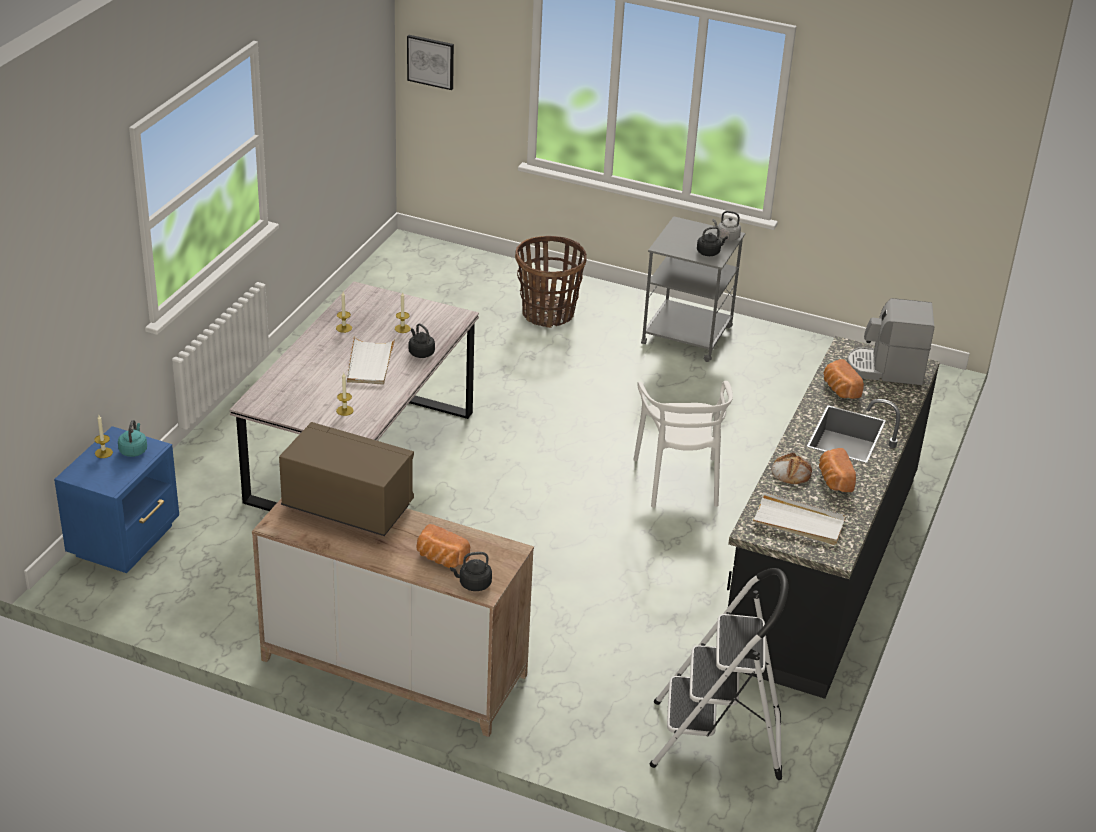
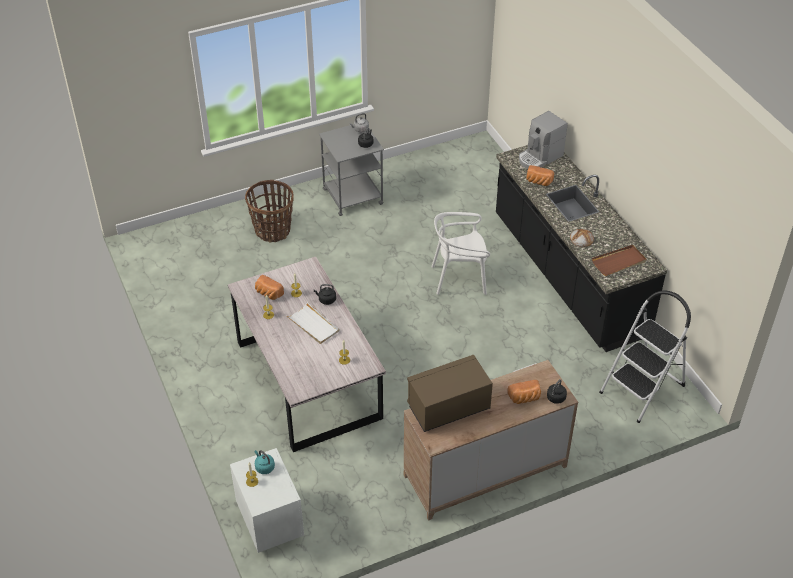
camera: 45 degrees left, 10 degrees up
(126, 540) = (271, 520): blue nightstand -> white nightstand
(431, 61) = (123, 119): picture -> none
(678, 481) = (459, 278): white chair -> white chair turned 135 degrees clockwise
(798, 522) = (619, 262): white tray -> brown tray
(833, 480) = (601, 230): bread -> bread (268, 294)

